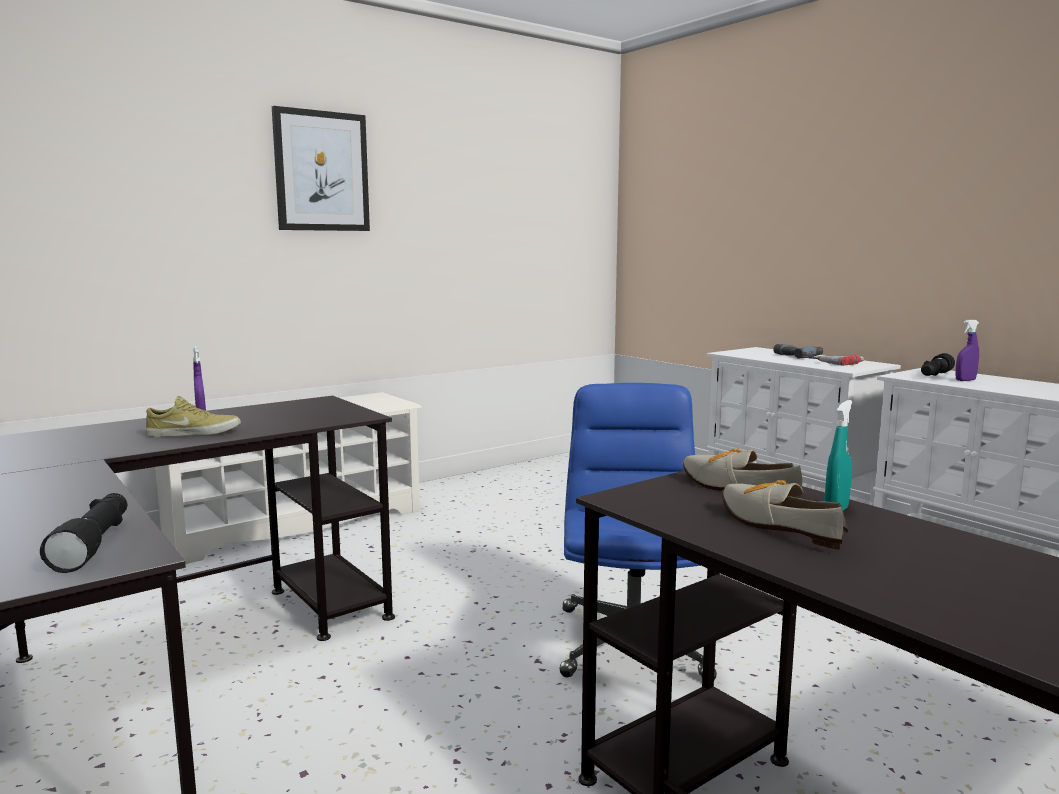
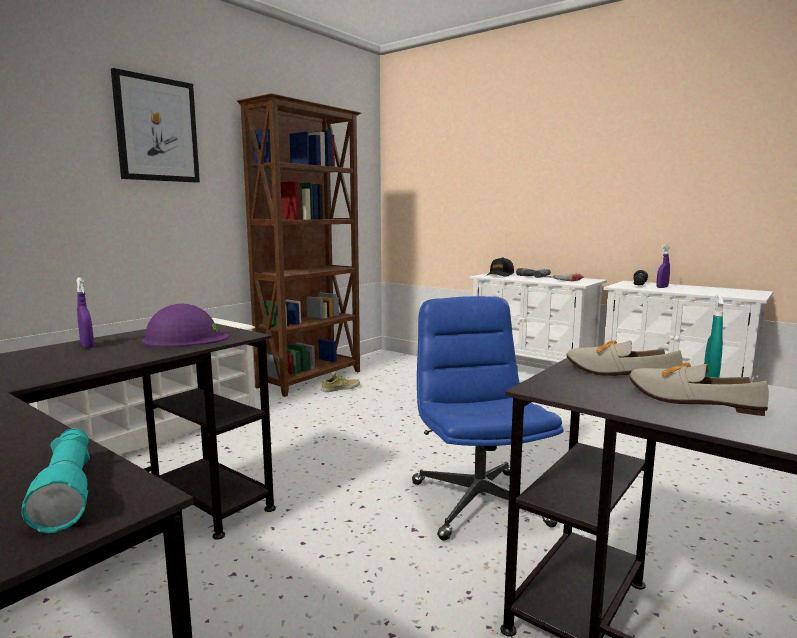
camera: 15 degrees left, 0 degrees up
(95, 544) = (68, 490): black flashlight -> turquoise flashlight
(194, 433) = (91, 359): beige shoe -> beige shoe (340, 388)
(300, 416) = (185, 338): none -> purple hard hat
(504, 475) = (311, 379): none -> brown bookcase
(752, 352) = (500, 275): none -> black cap

